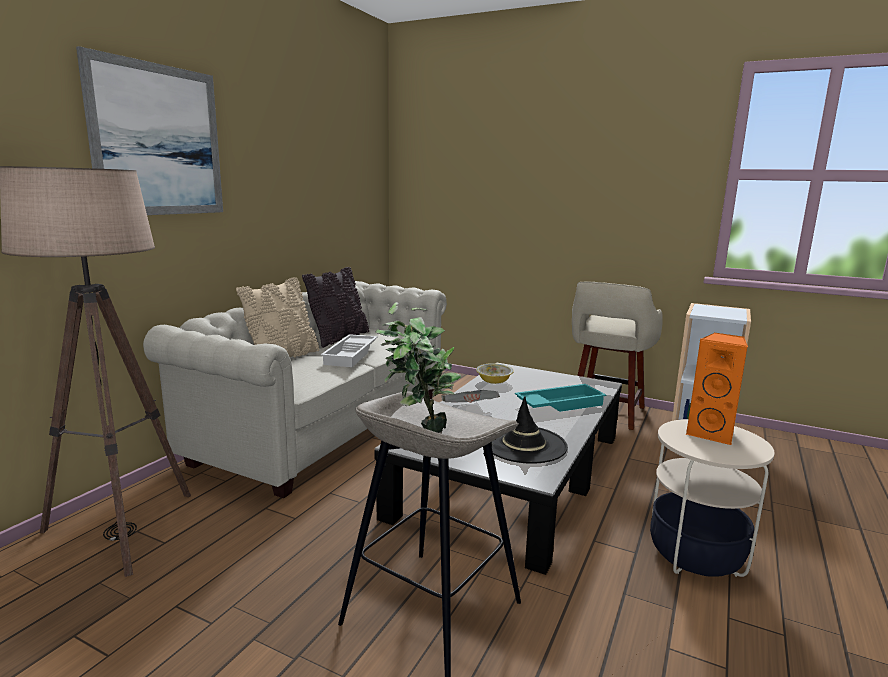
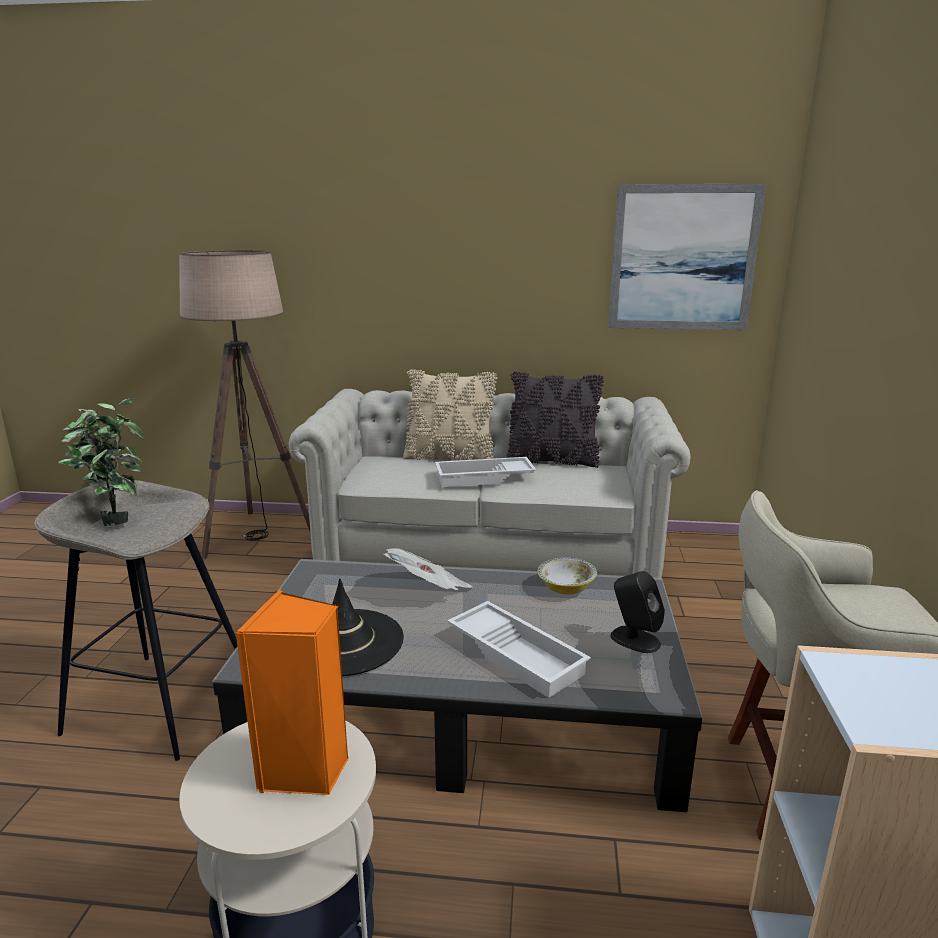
camera: 70 degrees right, 5 degrees up
(158, 141) = (367, 219): picture -> picture (683, 258)
(556, 380) = (634, 639): none -> black speaker
(559, 404) = (518, 654): turquoise tray -> white tray

